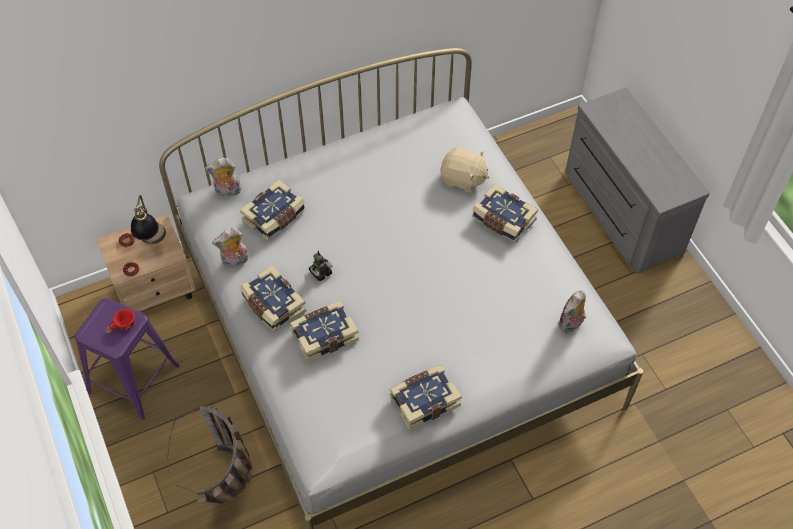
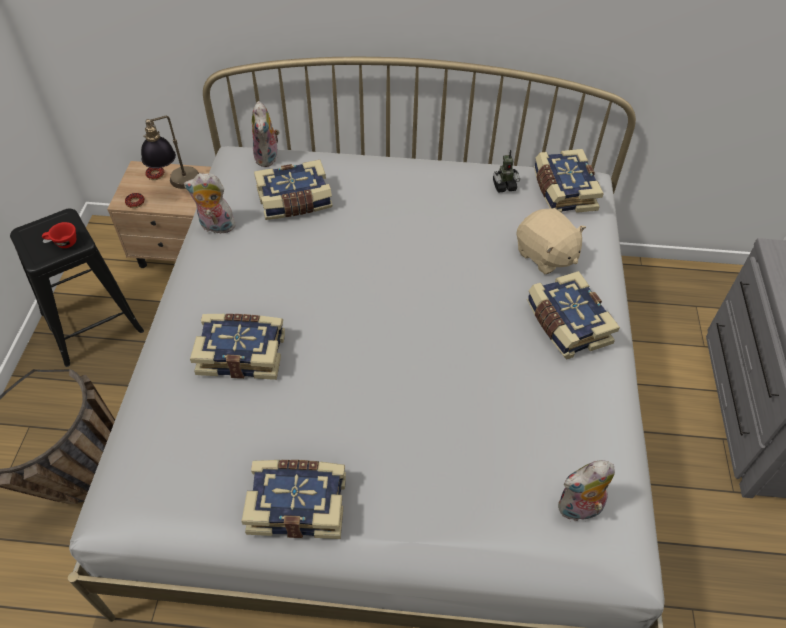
camera: 30 degrees right, 5 degrees down
(133, 378) = (92, 322): purple stool -> black stool
(227, 192) = (268, 158): plush toy -> plush toy turned 120 degrees counterclockwise
(273, 305) = (215, 290): book -> book (562, 192)
(320, 272) = (296, 281): toy robot -> toy robot (504, 186)

